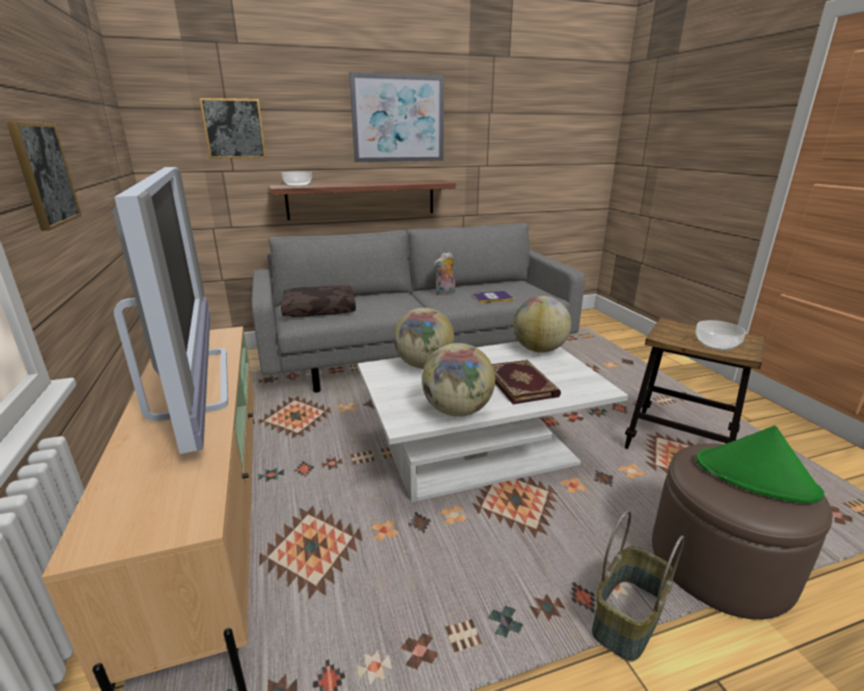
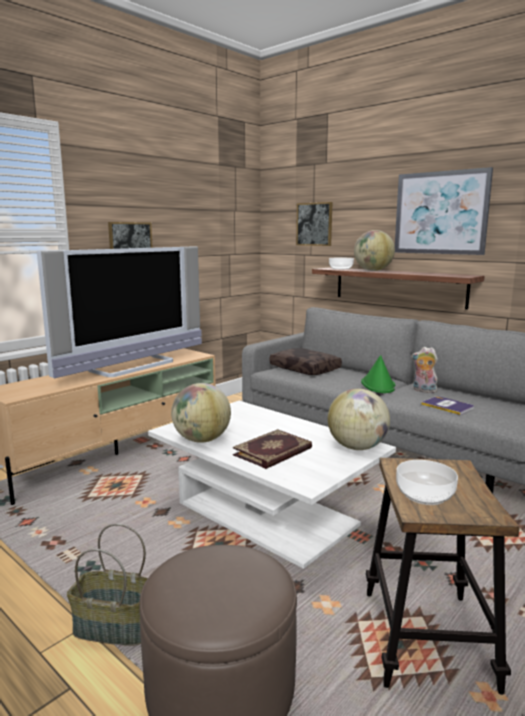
camera: 60 degrees right, 10 degrees down
(424, 365) = (261, 416): globe -> globe (373, 270)
(756, 477) = (220, 585): green hat -> green hat (378, 385)

